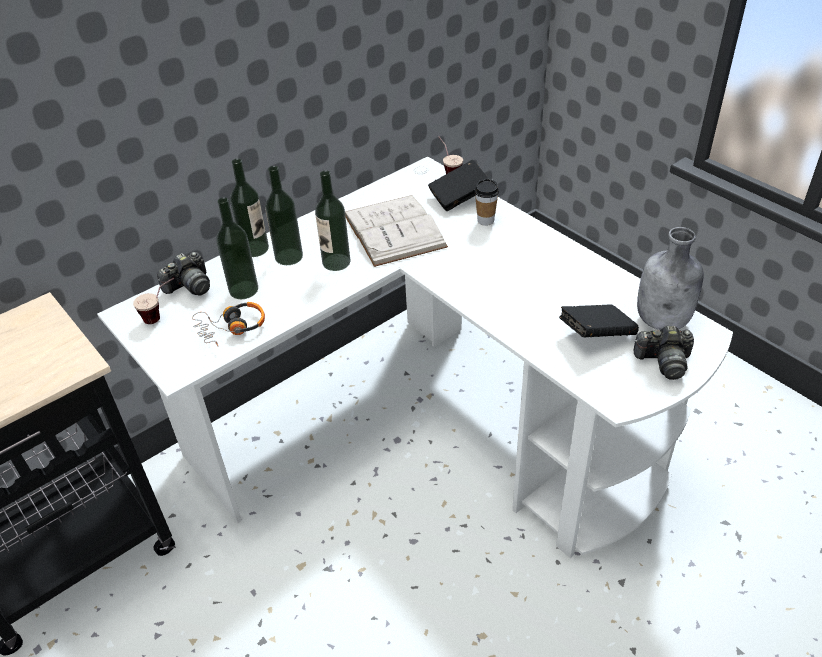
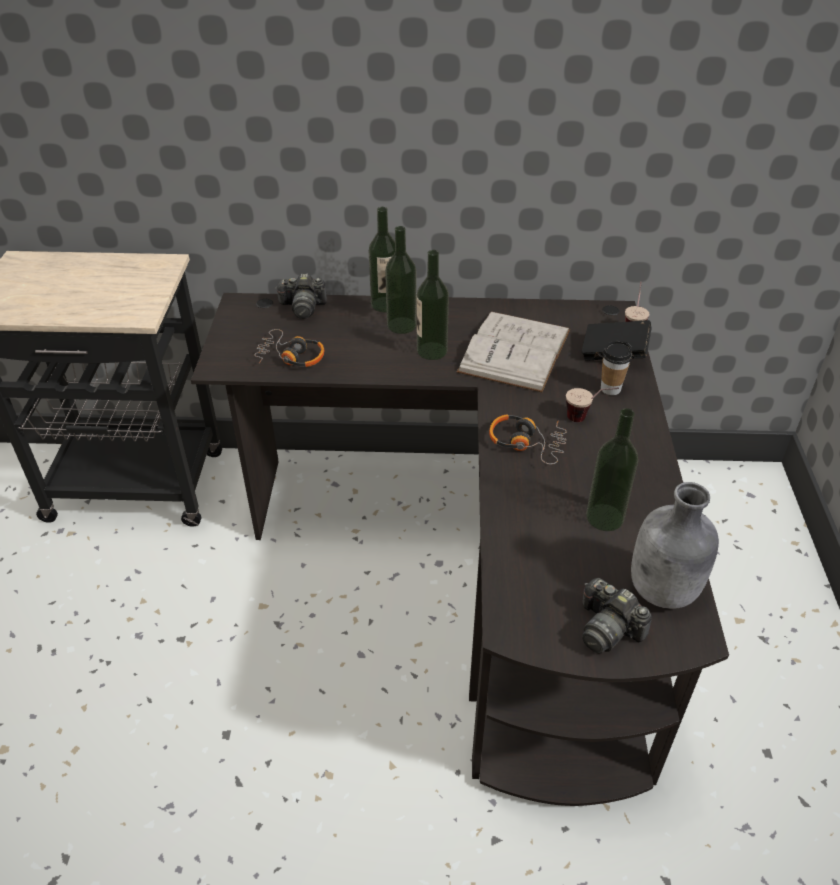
camera: 40 degrees right, 0 degrees up
(161, 316) = (258, 319): cup -> cup (587, 418)
(243, 290) = (336, 332): bottle -> bottle (604, 517)
(425, 425) = (475, 568): white desk -> black desk
(480, 285) = (527, 443): none -> headphones
(596, 334) = (575, 557): black book -> none

